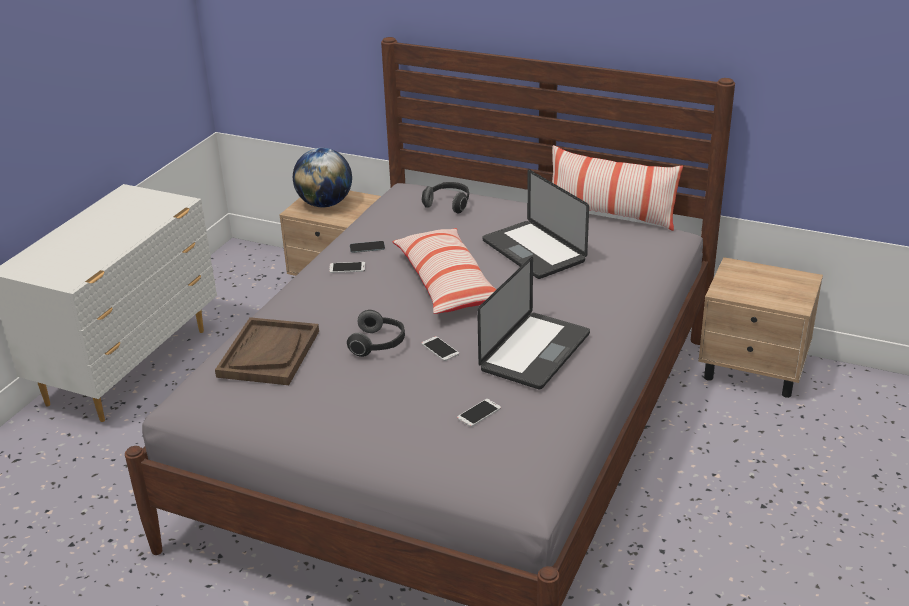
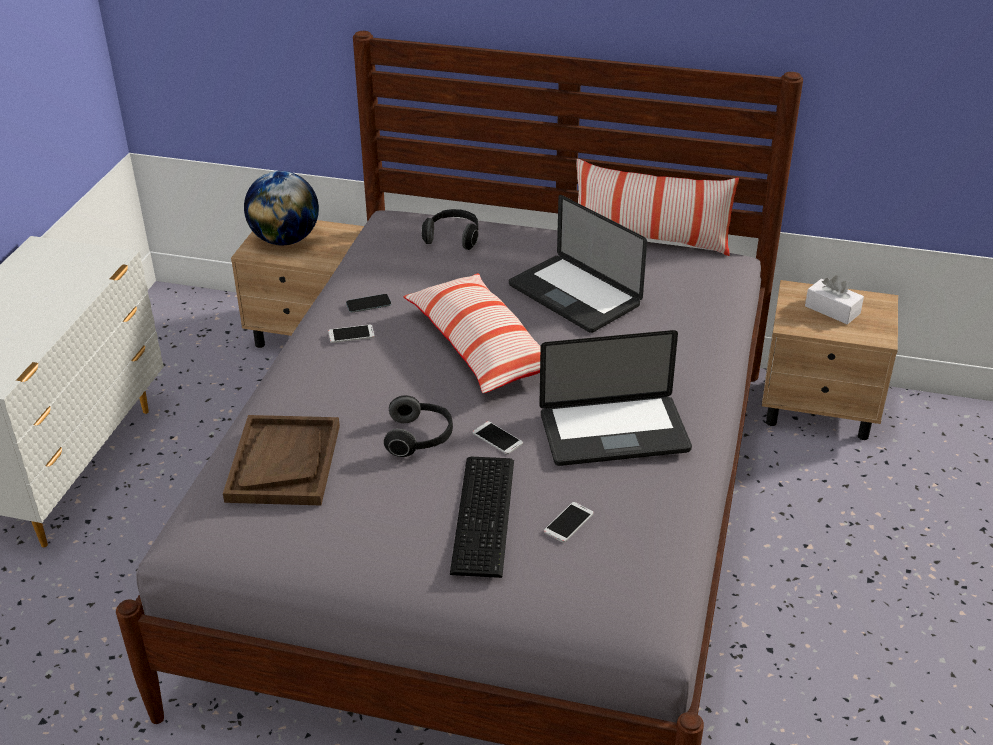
camera: 10 degrees left, 5 degrees up
(415, 401) = (486, 514): none -> keyboard
(535, 352) = (614, 433): laptop -> laptop turned 60 degrees clockwise
(761, 282) = (832, 310): none -> white tissue box

